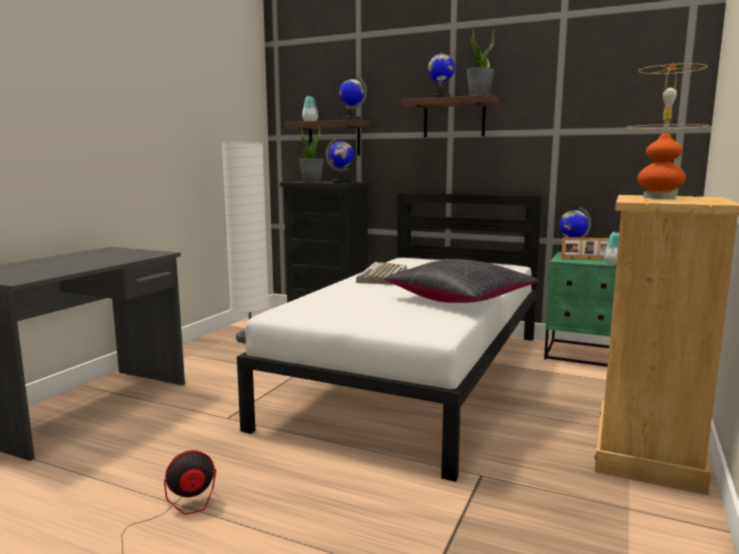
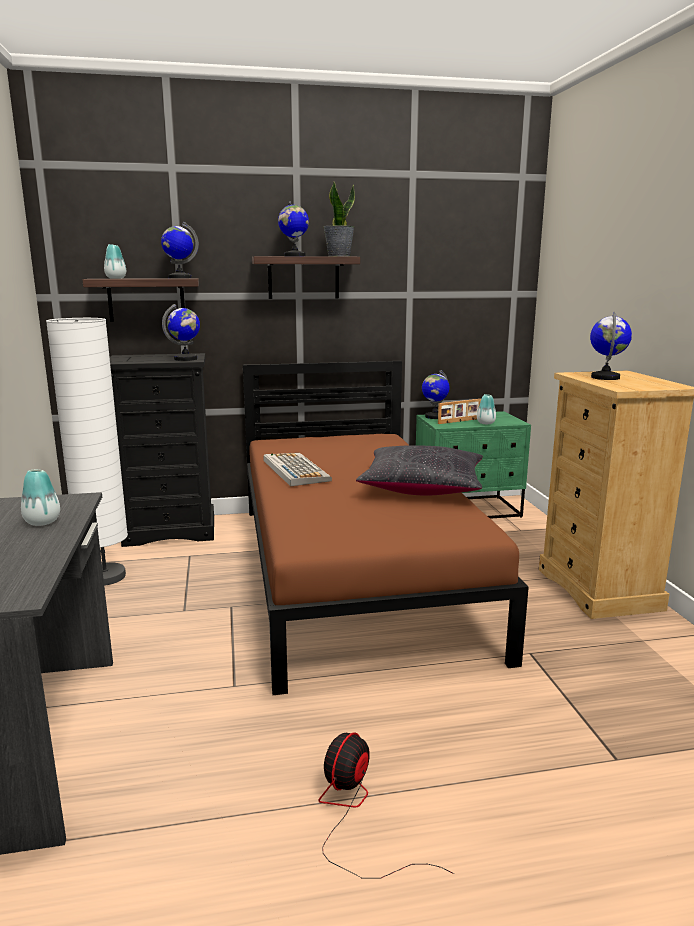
camera: 35 degrees left, 5 degrees up
(115, 258) = (42, 522): none -> vase
(312, 182) = (142, 360): potted plant -> none
(418, 376) = (353, 572): white bed -> brown bed
(658, 197) = (605, 377): table lamp -> globe

